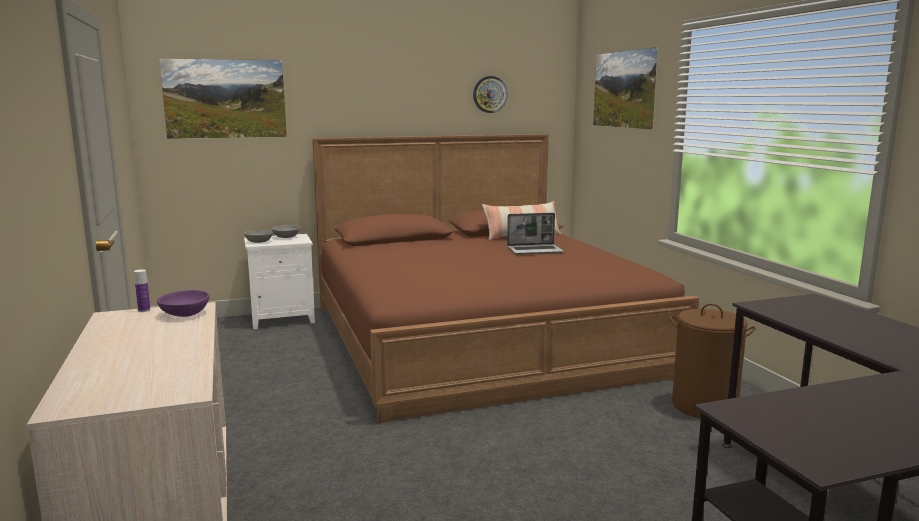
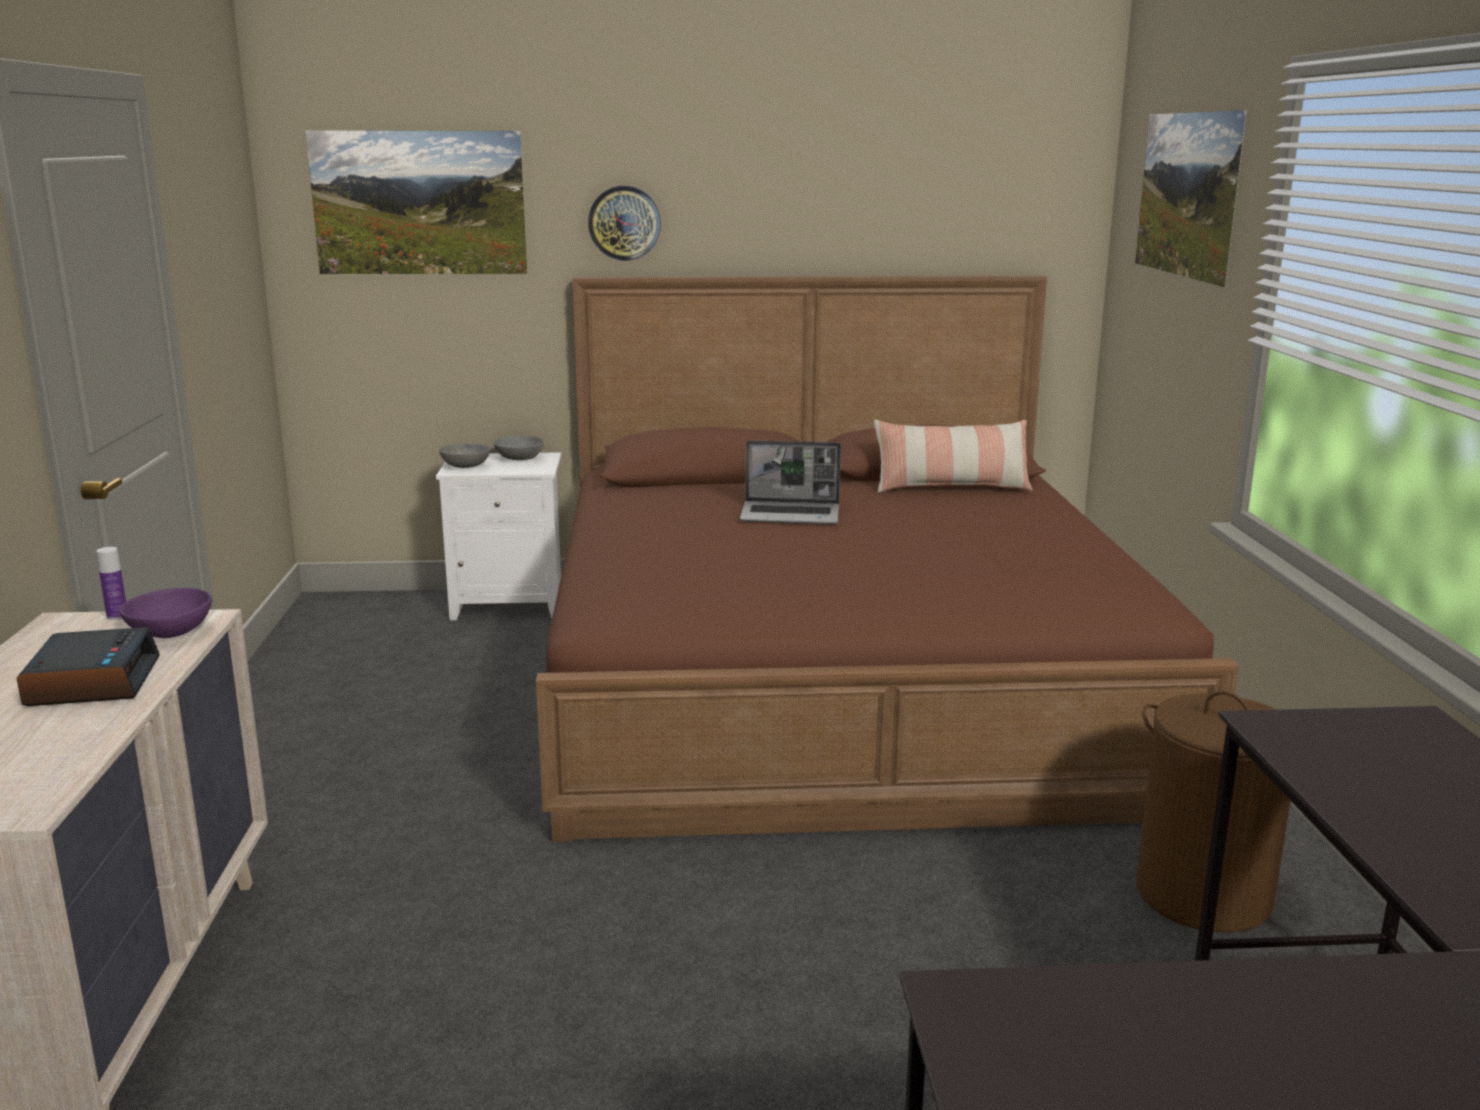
camera: 15 degrees right, 5 degrees up
(163, 338) = (92, 681): none -> alarm clock
(490, 94) = (926, 195): wall clock -> wall clock (624, 223)
(535, 250) = (949, 525): laptop -> laptop (791, 515)

